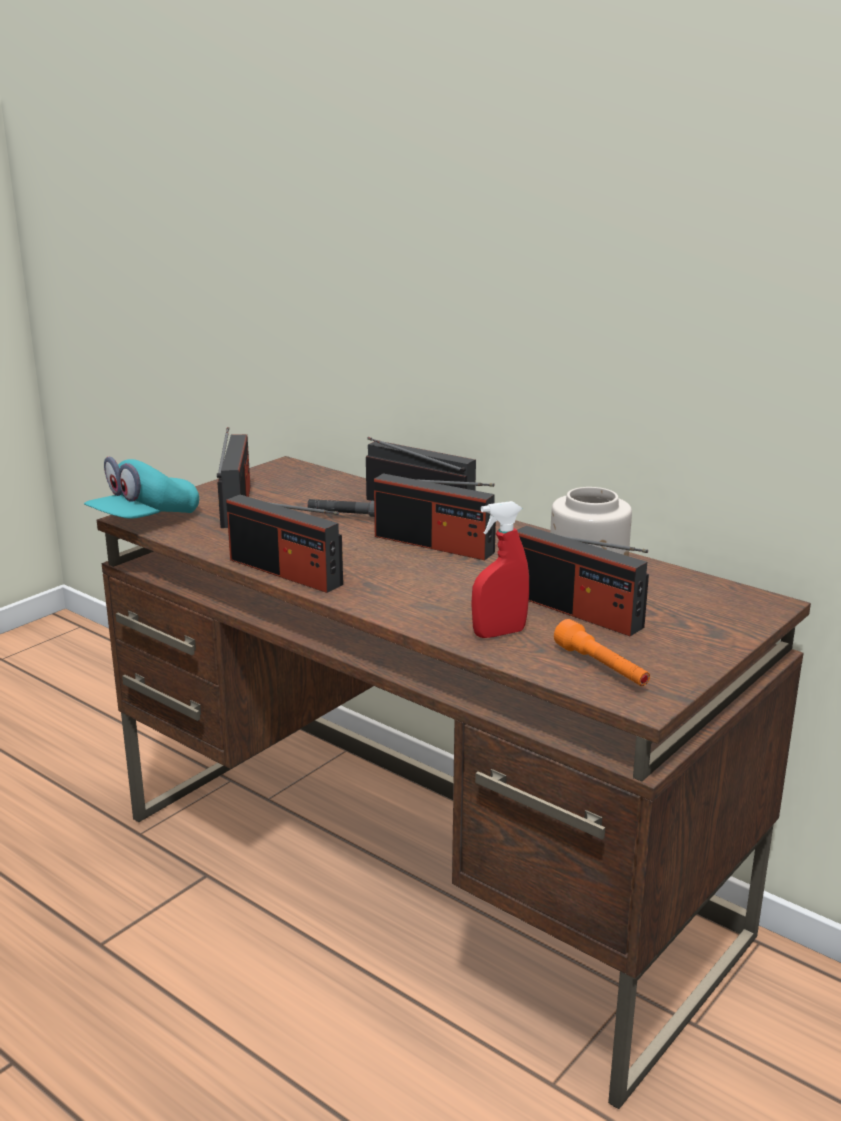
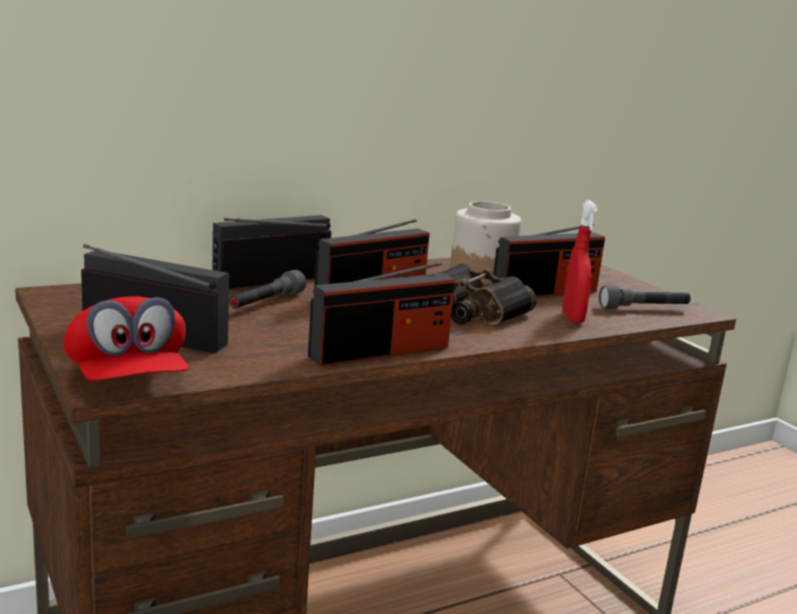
camera: 70 degrees left, 5 degrees down
(145, 520) = (128, 382): turquoise cap -> red cap
(448, 585) = (468, 310): none -> binoculars
(602, 668) = (644, 308): orange flashlight -> grey flashlight

